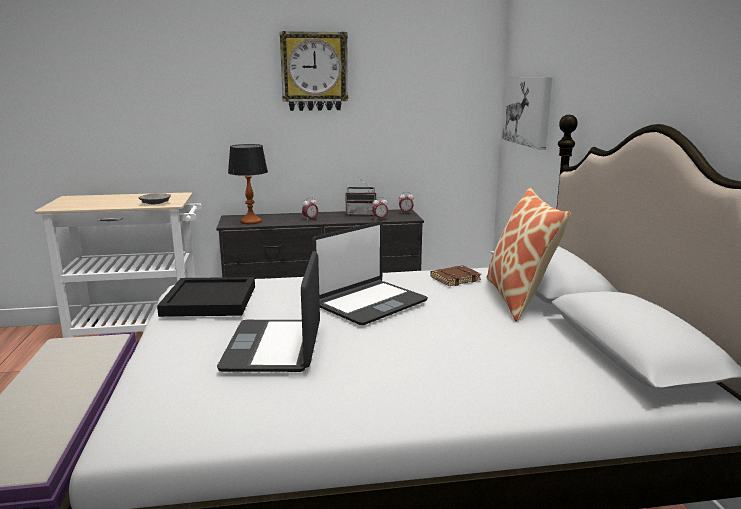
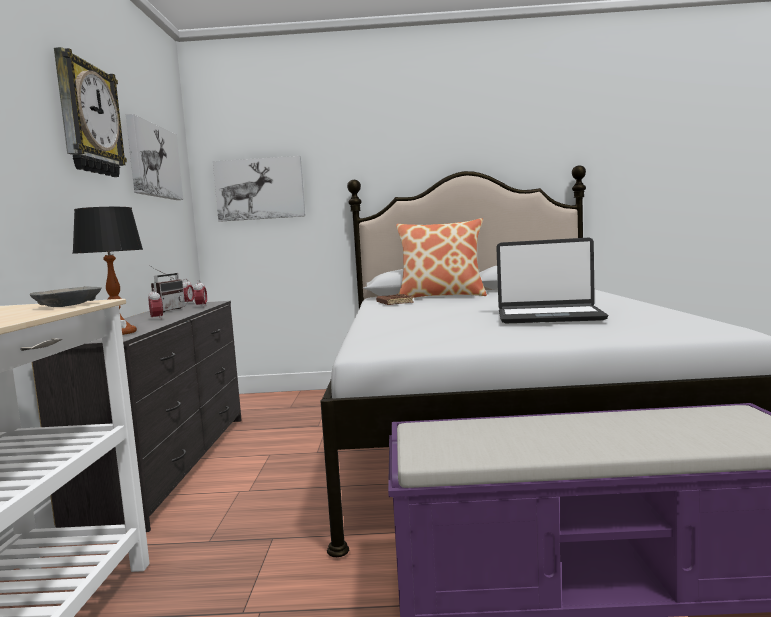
camera: 80 degrees left, 10 degrees down
(209, 300) = (436, 332): black tray -> none
(370, 303) = (452, 308): laptop -> none
(416, 87) = (153, 161): none -> picture

